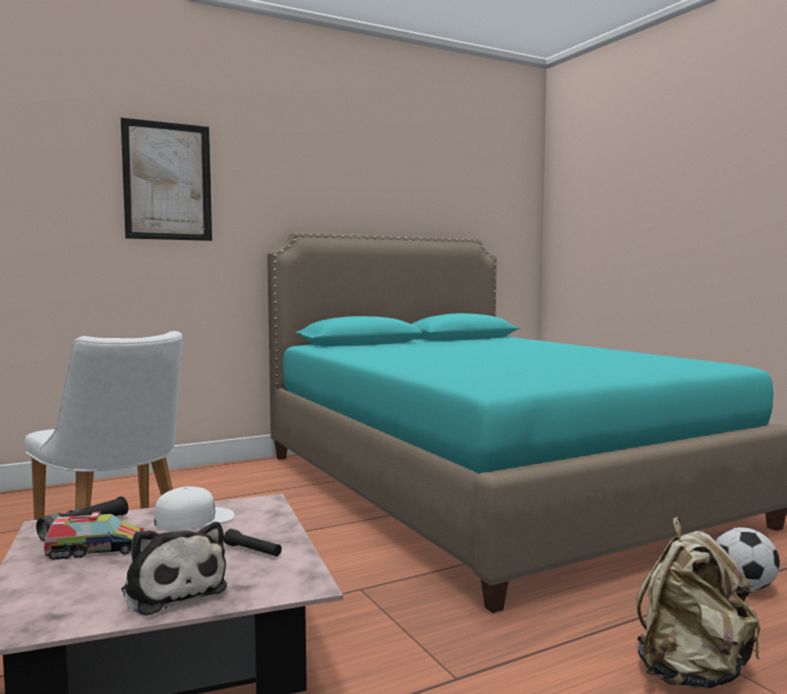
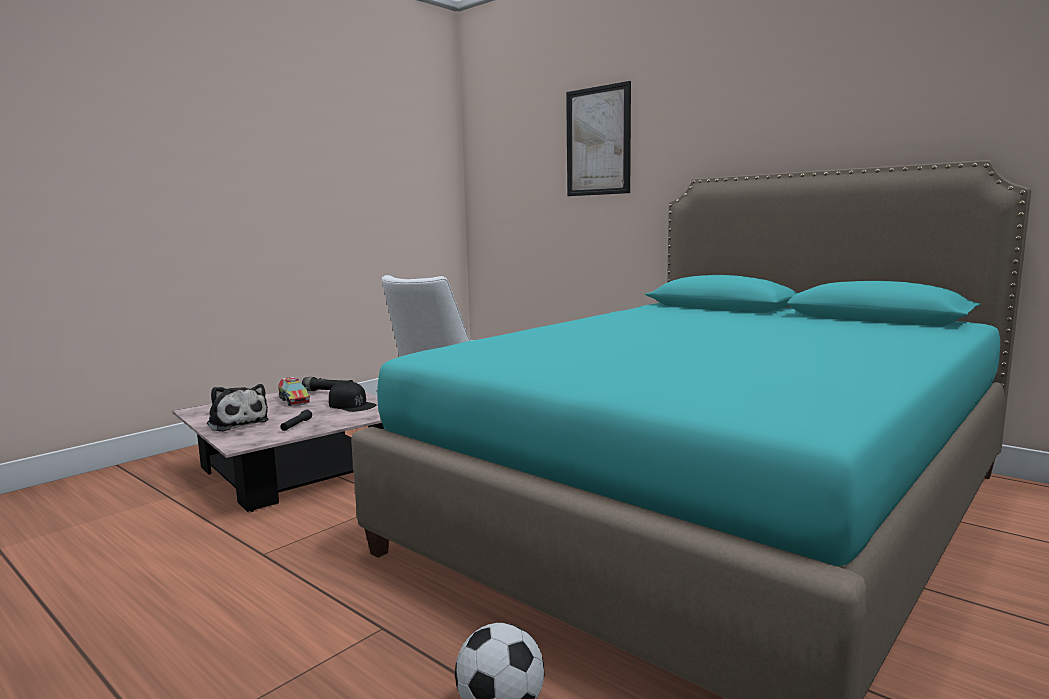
camera: 70 degrees right, 5 degrees up
(173, 590) = (237, 423): plush toy -> plush toy turned 75 degrees counterclockwise
(195, 519) = (352, 405): white cap -> black cap
(691, 673) = (270, 660): beige backpack -> none

